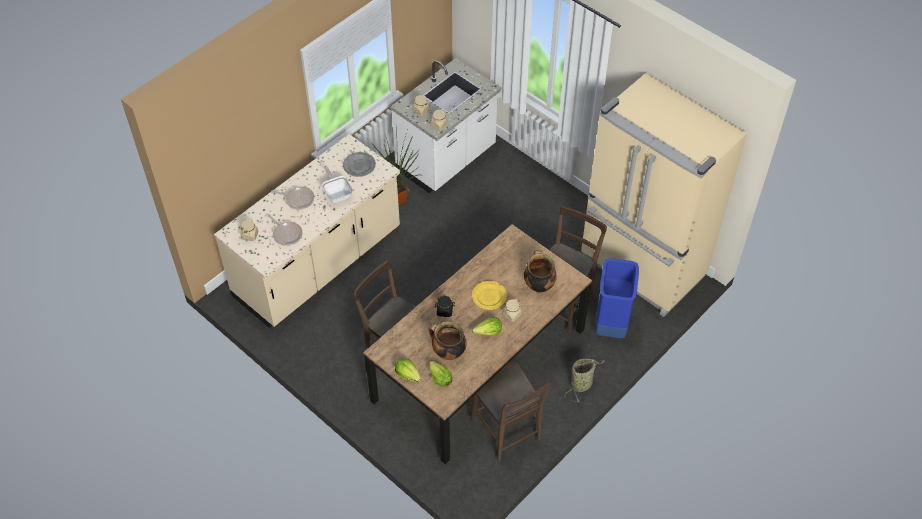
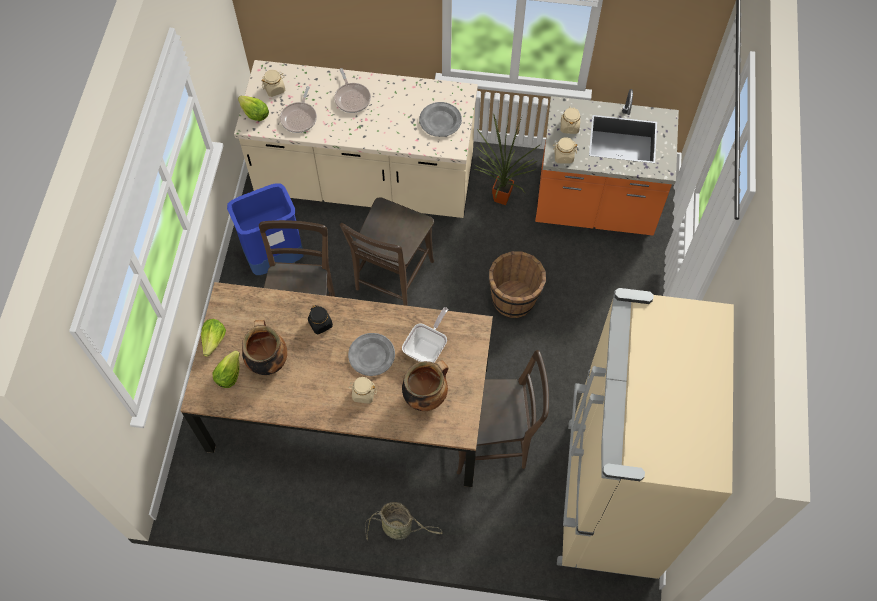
camera: 55 degrees right, 10 degrees up
(337, 194) = (386, 126): frying pan -> frying pan (427, 347)
(447, 160) = (594, 207): white counter -> orange counter
(475, 236) = (514, 298): none -> brown bucket
(488, 332) = (322, 384): lettuce -> lettuce (254, 114)
(489, 296) = (372, 355): yellow plate -> grey plate
(507, 432) = (284, 488): brown chair -> brown chair (392, 279)
(610, 325) = (501, 511): blue trash can -> blue trash can (275, 258)

